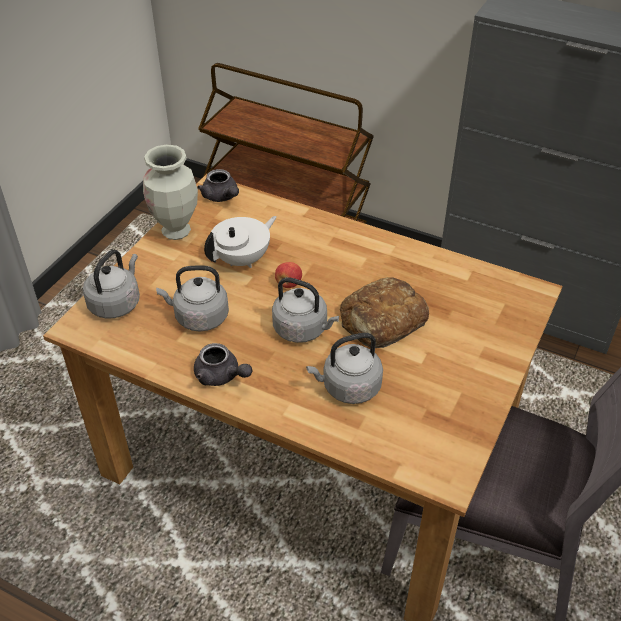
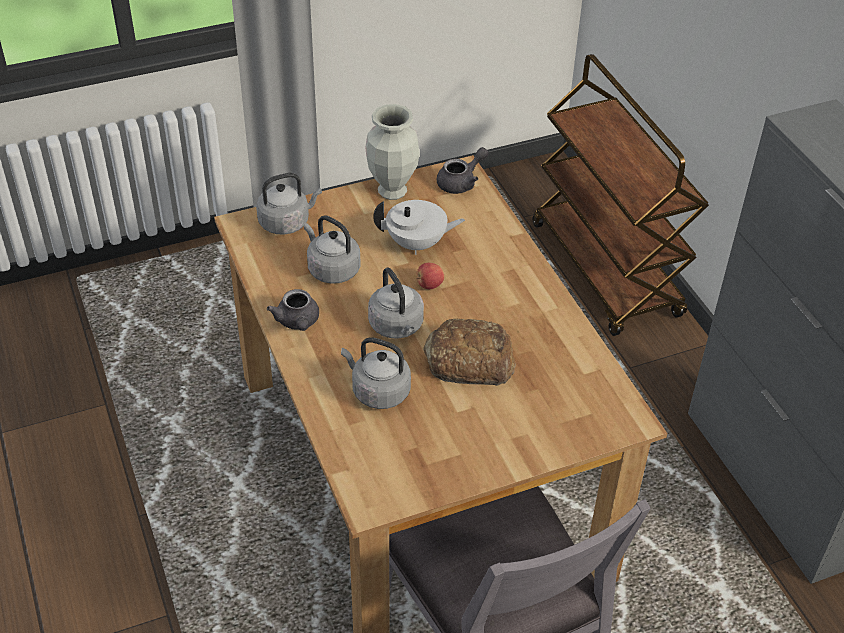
camera: 40 degrees right, 0 degrees up
(221, 197) = (461, 182): grey teapot -> grey teapot turned 135 degrees counterclockwise

